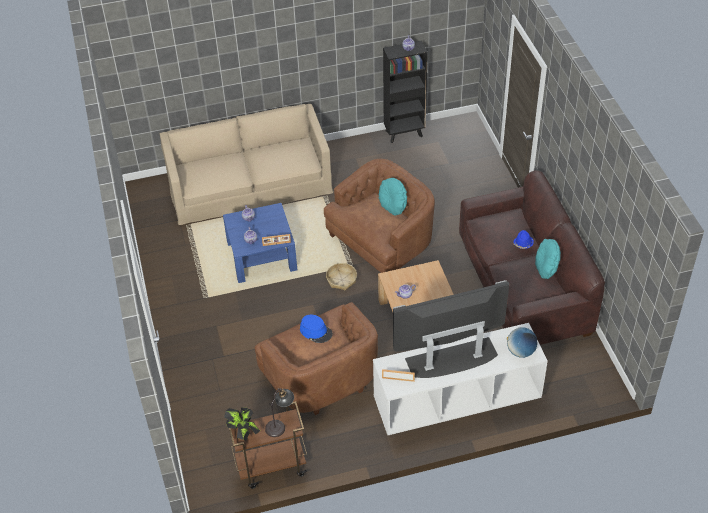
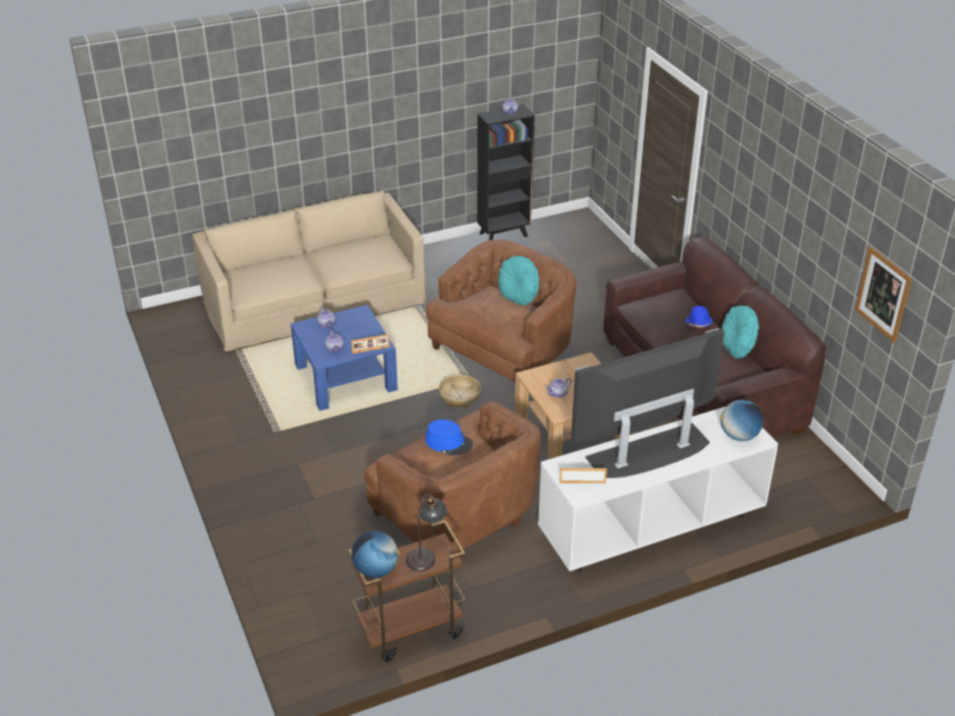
camera: 10 degrees left, 10 degrees down
(244, 433) = (375, 570): potted plant -> globe
(637, 261) = (883, 294): none -> picture

